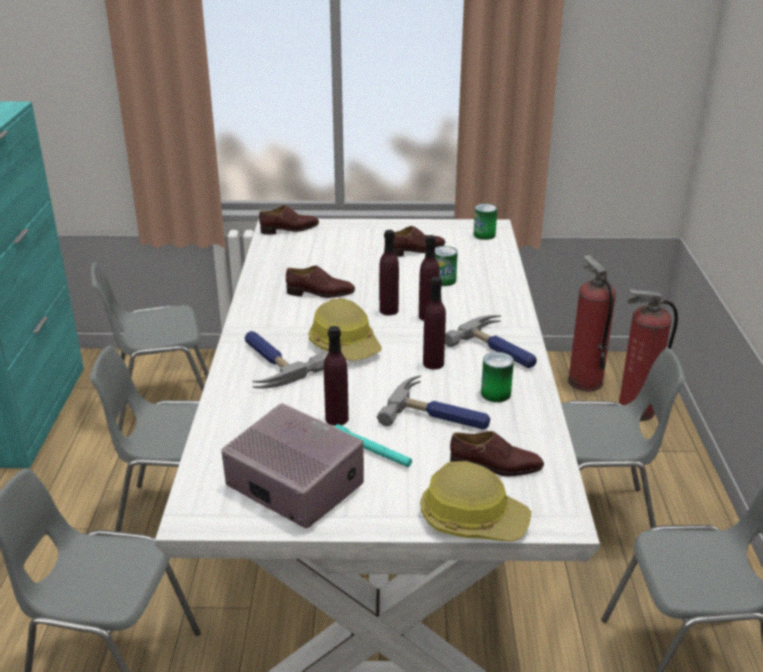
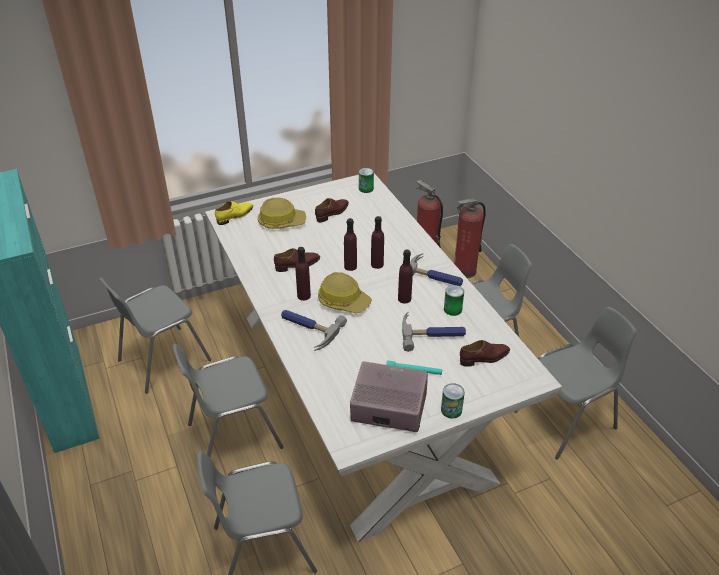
camera: 25 degrees left, 10 degrees up
(290, 229) = (235, 216): brown shoe -> yellow shoe
(337, 418) = (378, 355): purple bottle -> purple bottle (304, 296)
(444, 280) = (367, 233): can -> can (451, 410)
(472, 518) = (494, 394): hard hat -> hard hat (281, 221)

